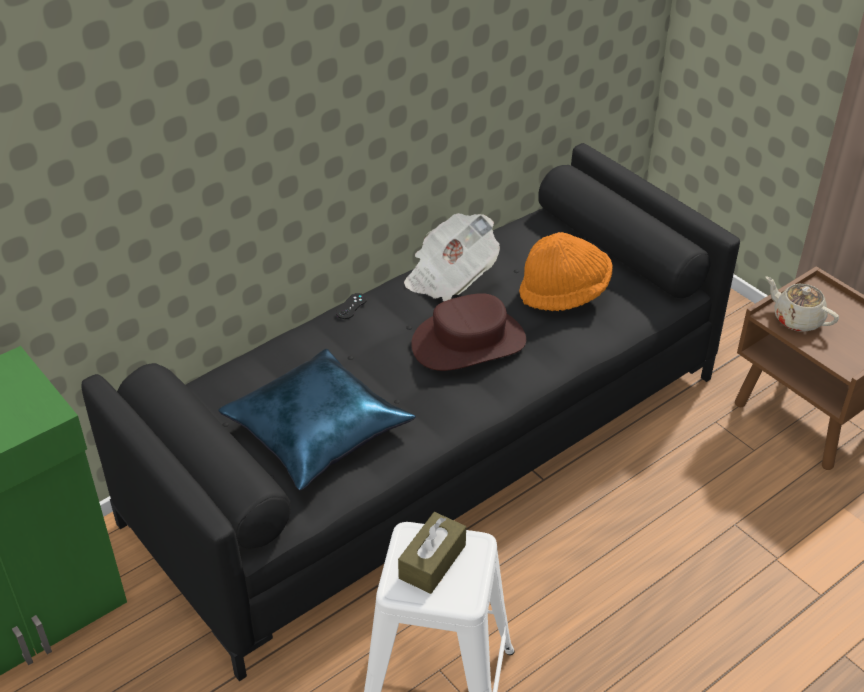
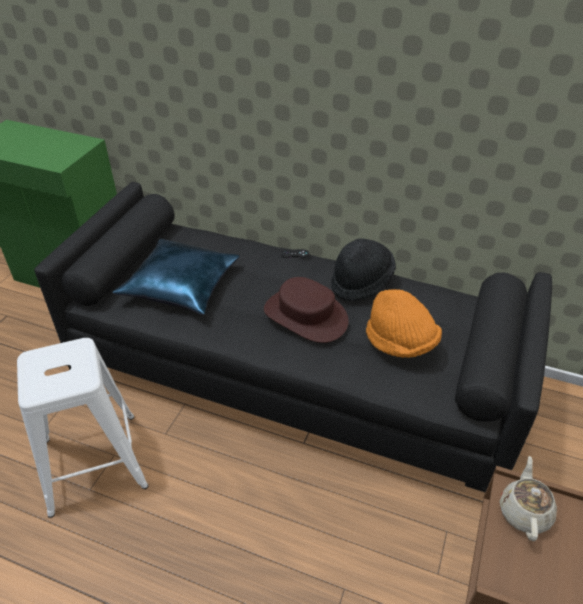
camera: 60 degrees right, 0 degrees up
(432, 561) = (60, 364): brown tissue box -> none
(450, 277) = (361, 282): newspaper -> black hat

